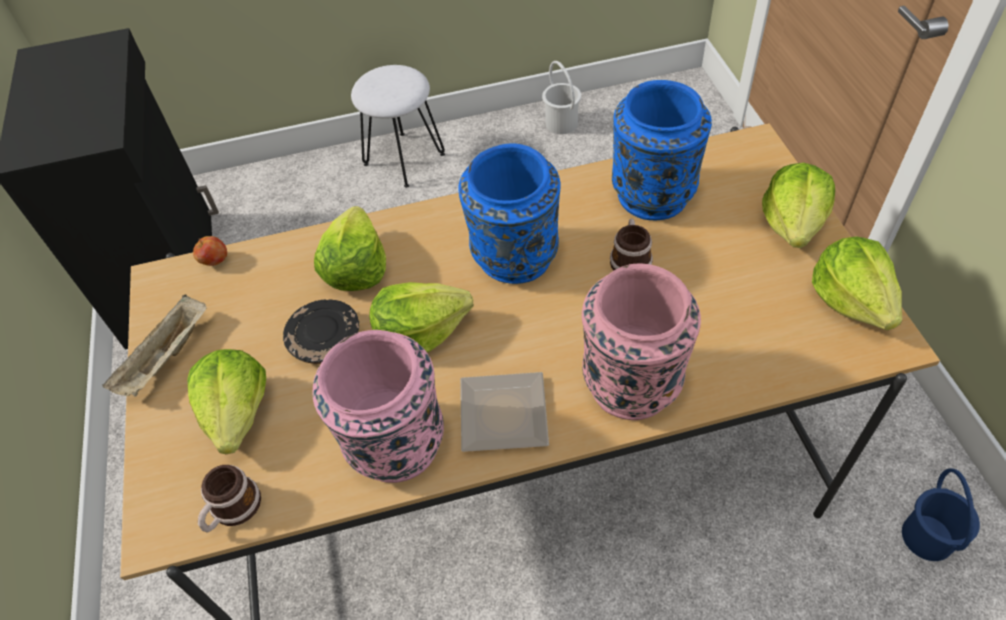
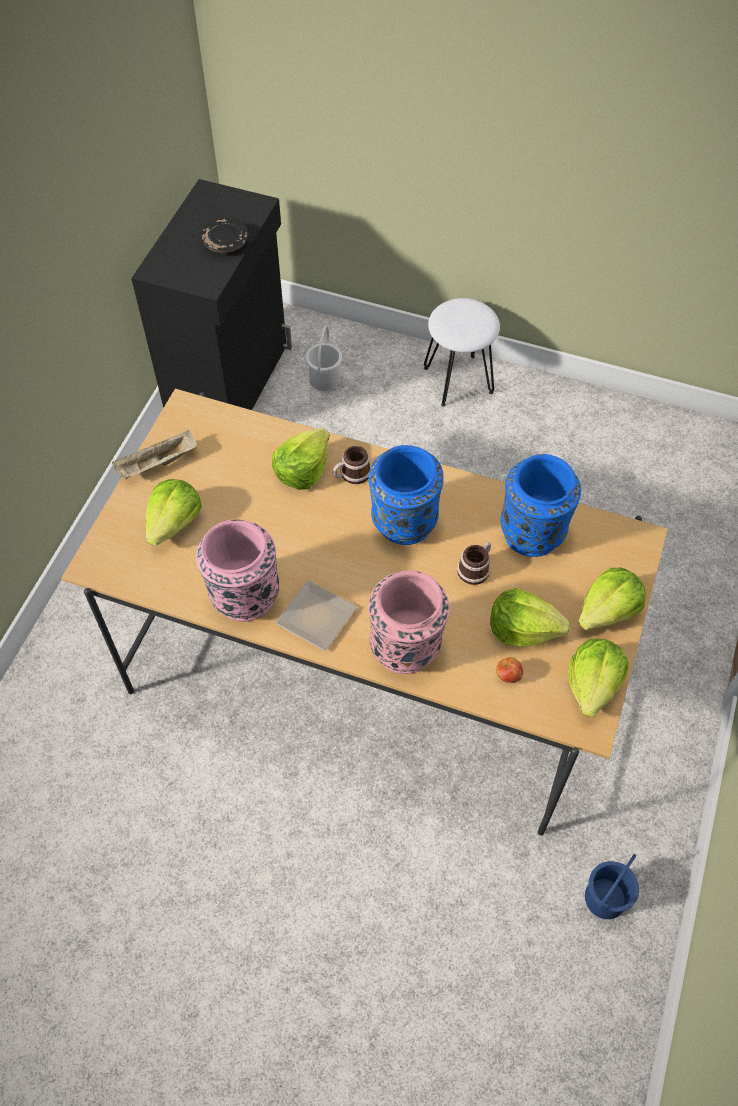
camera: 30 degrees right, 5 degrees up
(215, 261) = (224, 414): apple -> apple (508, 676)
(232, 510) = (135, 577): mug -> mug (351, 475)
(325, 340) = (251, 507): black plate -> black plate (226, 243)
(420, 332) = (308, 537): lettuce -> lettuce (523, 628)
(561, 124) = (608, 419): white bucket -> white bucket (324, 379)

